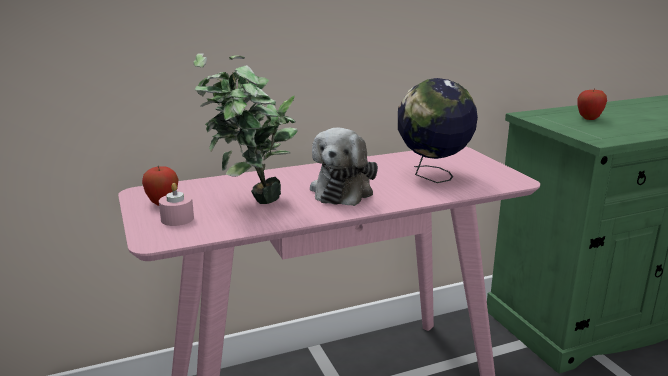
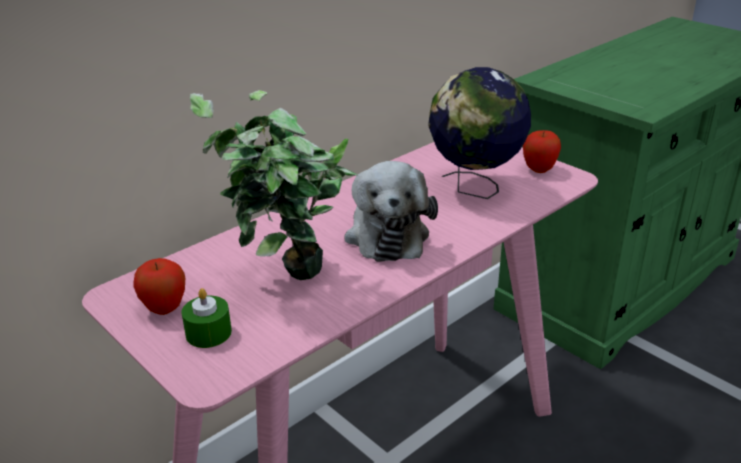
camera: 20 degrees left, 10 degrees up
(177, 219) = (208, 333): pink candle -> green candle
(589, 119) = (607, 76): apple -> apple (539, 170)

